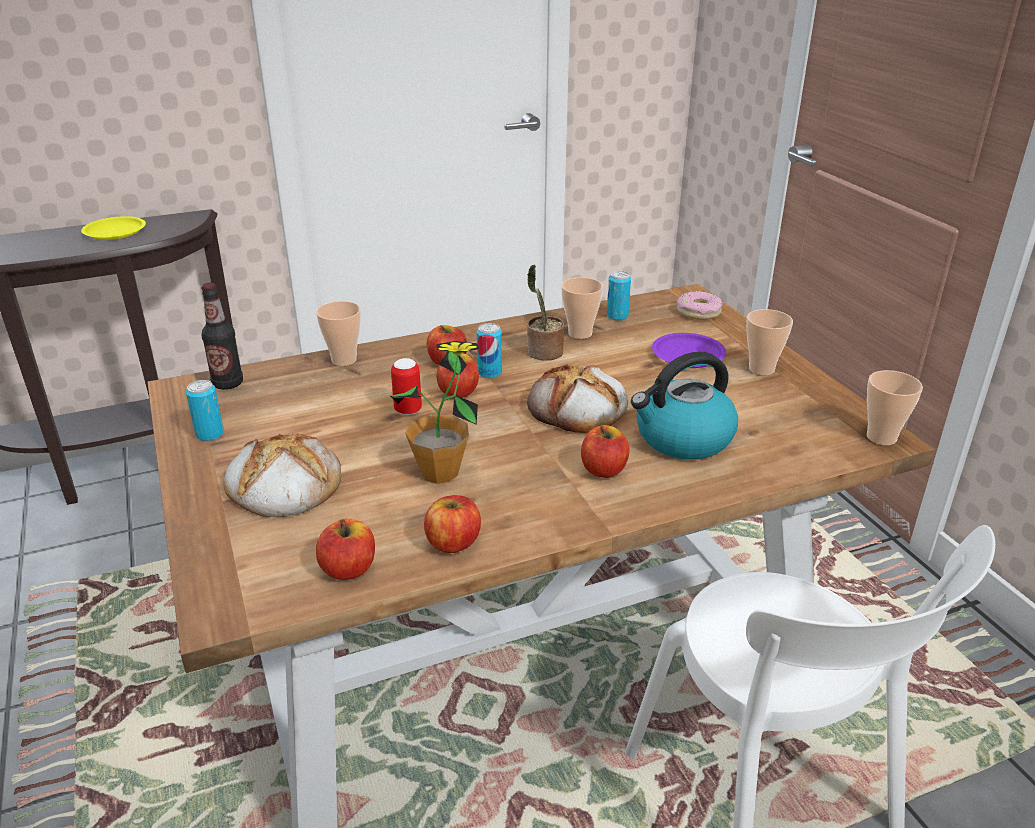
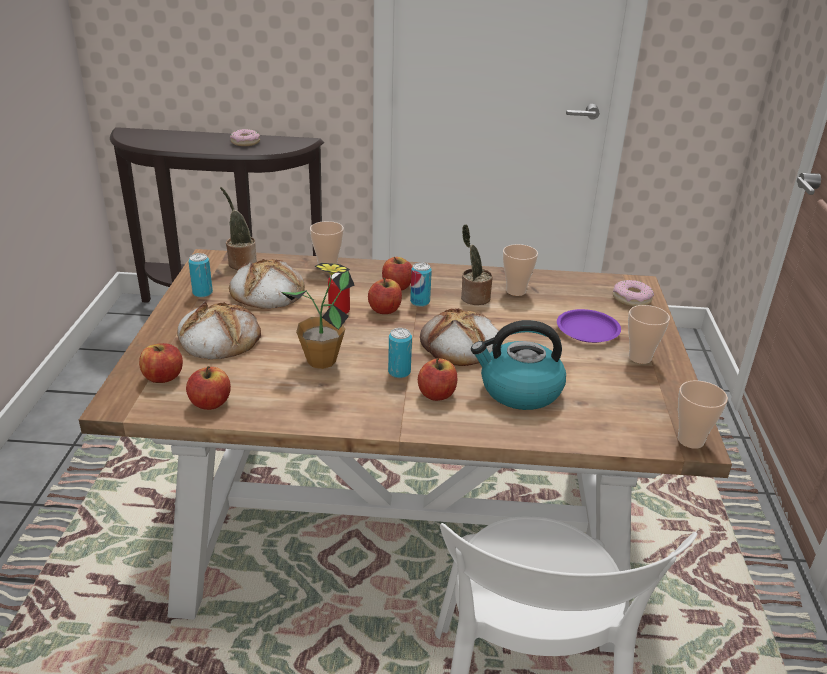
camera: 25 degrees right, 0 degrees up
(115, 232) = (245, 142): yellow plate -> donut
(228, 383) = (241, 263): bottle -> potted plant
(294, 410) = (266, 292): none -> bread
(453, 543) = (288, 409): apple -> apple (163, 377)
(617, 316) = (559, 285): can -> can (399, 372)

